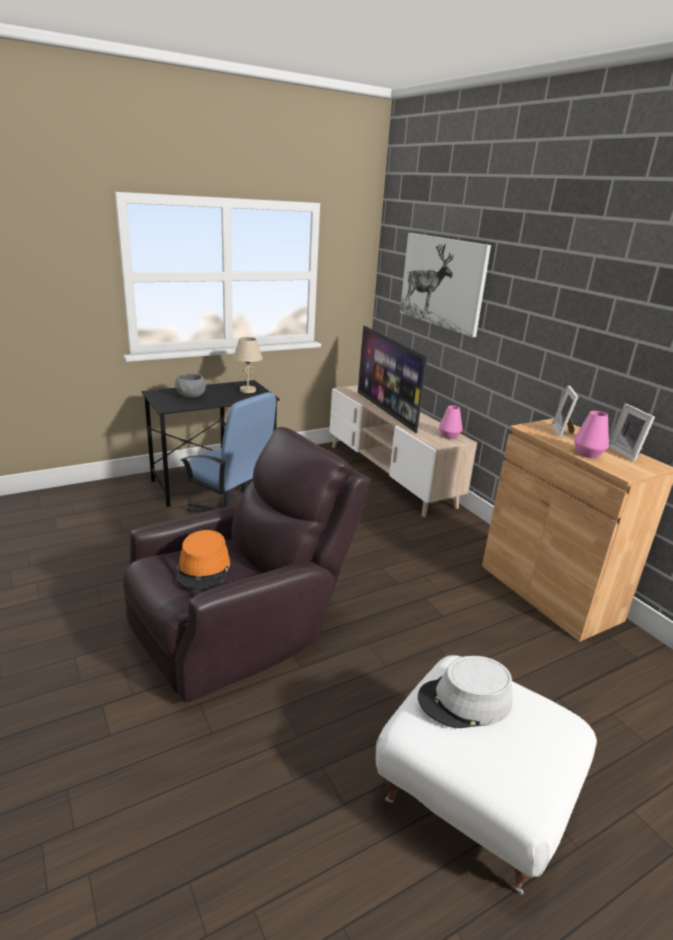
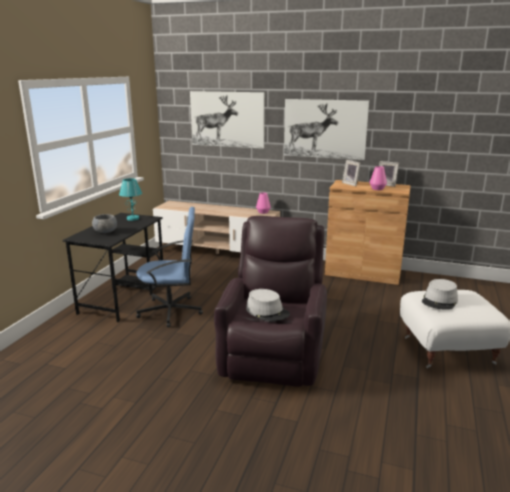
camera: 40 degrees left, 5 degrees down
(203, 568) = (267, 311): orange hat -> grey hat
(247, 390) = (132, 218): beige table lamp -> turquoise table lamp
(387, 411) = (209, 210): television -> none
(560, 323) = (325, 129): none -> picture

